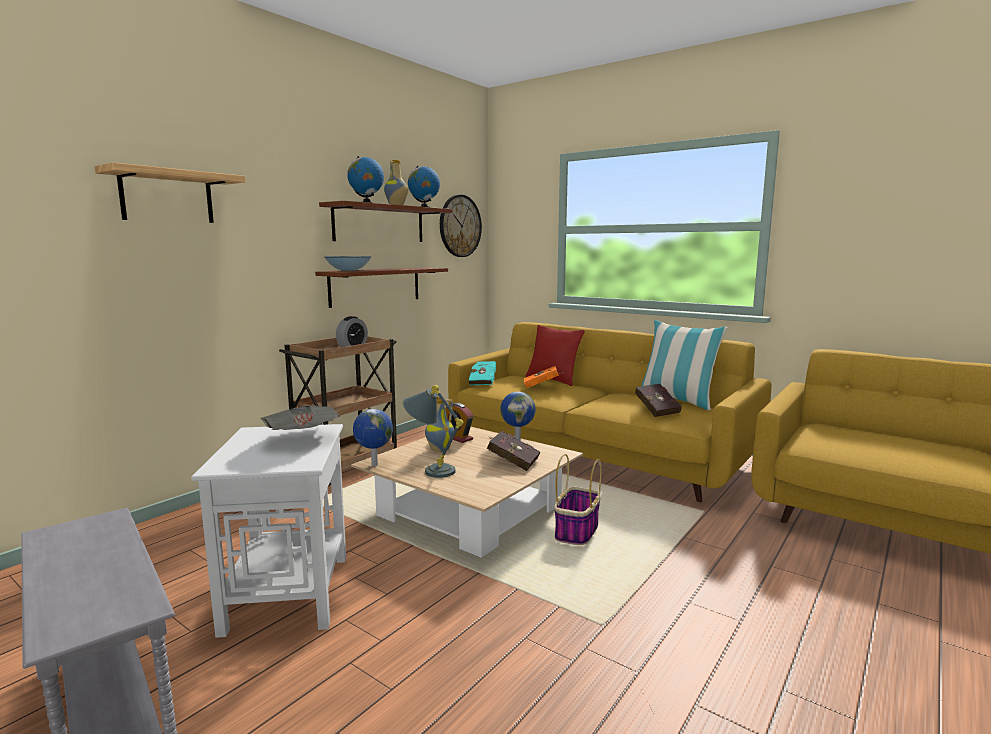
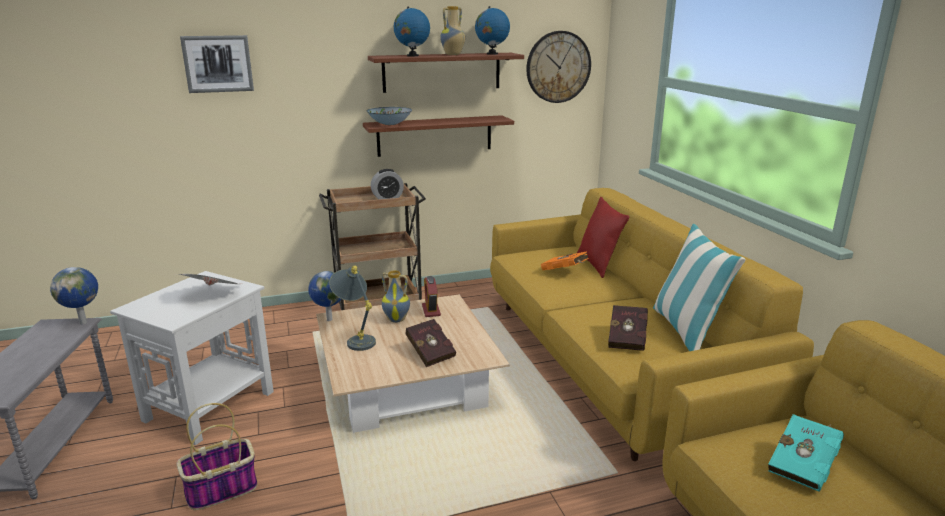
camera: 35 degrees right, 10 degrees up
(167, 197) = (218, 64): shelf -> picture
(483, 382) = (525, 250): turquoise book -> turquoise book (804, 466)
(517, 441) = (473, 330): globe -> globe (84, 322)
(576, 532) = (460, 442): basket -> basket (221, 490)

